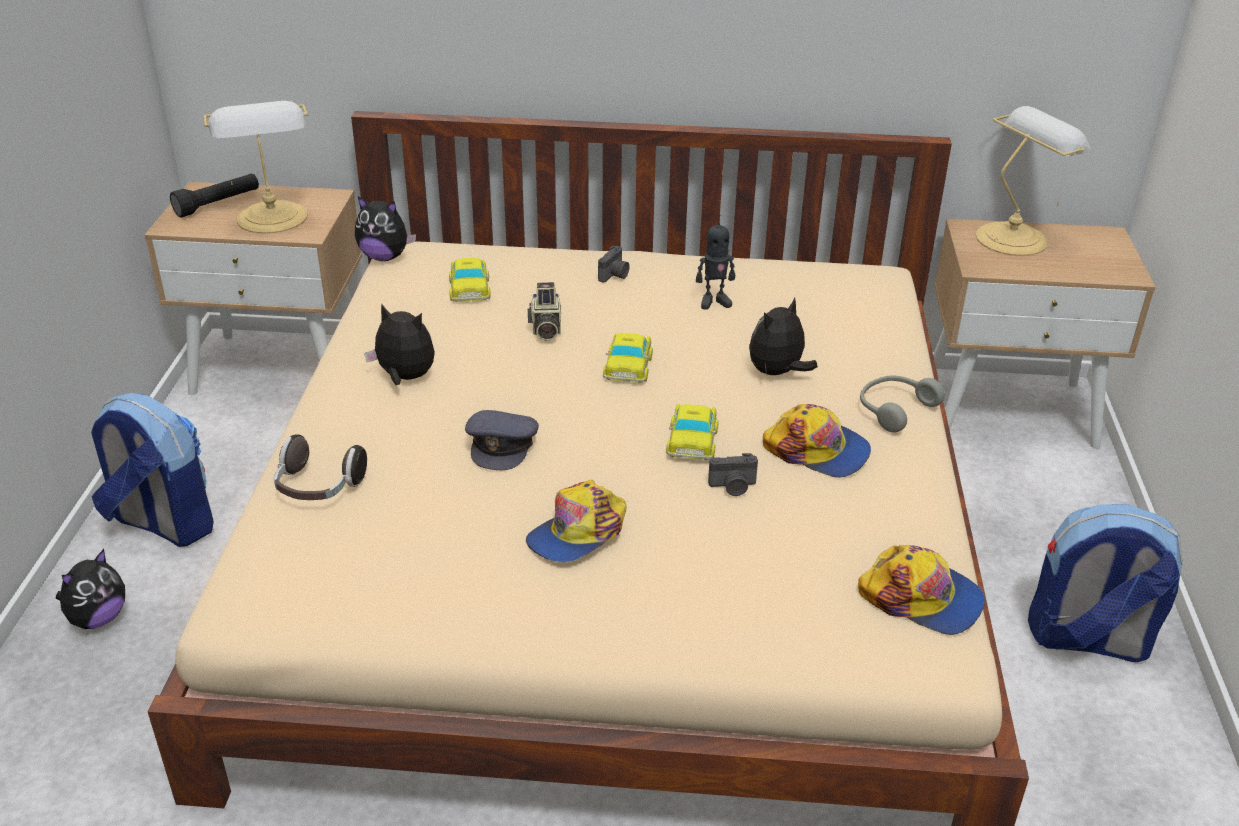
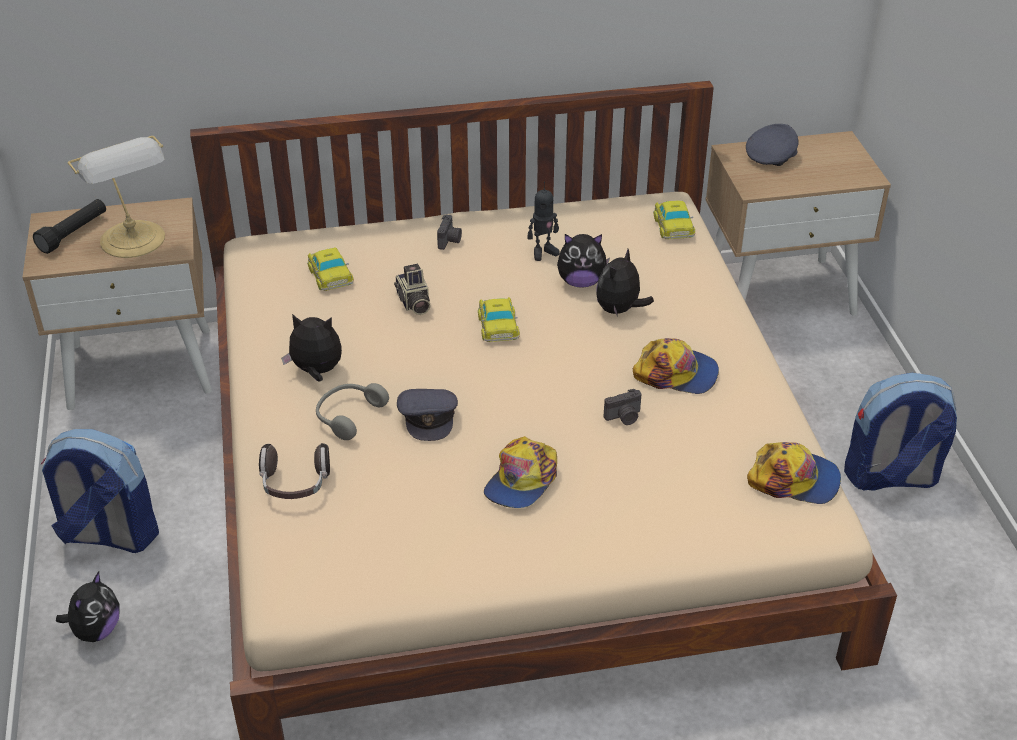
camera: 15 degrees left, 5 degrees up
(385, 257) = (239, 256): plush toy -> plush toy (581, 282)
(692, 439) = (577, 382): toy car -> toy car (673, 225)
(894, 409) = (721, 326): grey headphones -> grey headphones (348, 415)
(1014, 238) = (771, 155): table lamp -> grey cap

